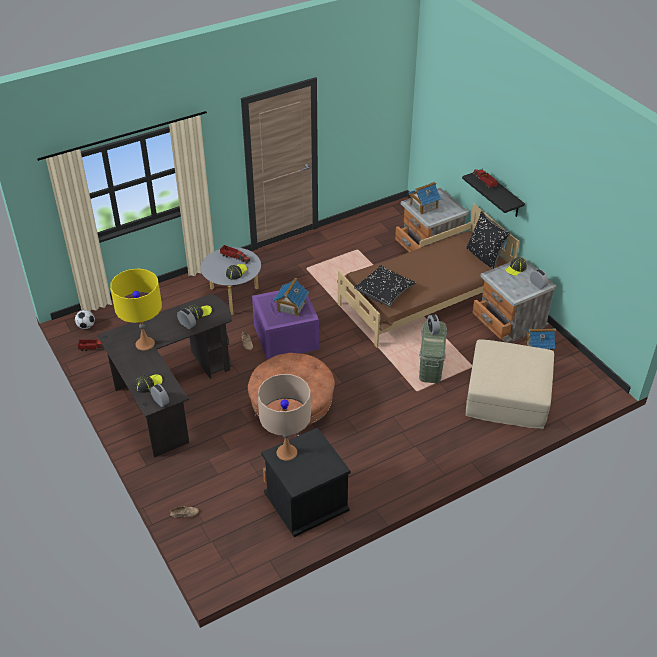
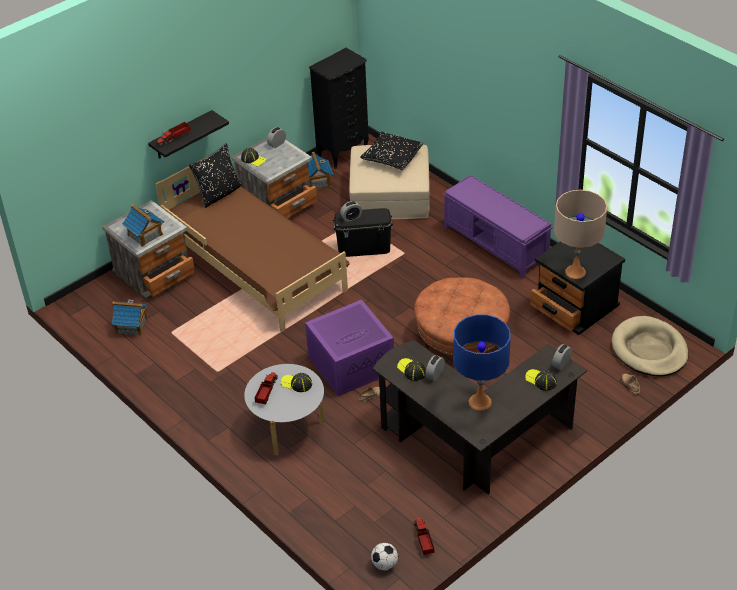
camera: 100 degrees left, 0 degrees up
(145, 343) = (480, 402): yellow table lamp -> blue table lamp
(223, 543) = (649, 350): none -> beige dog bed
(291, 307) = (346, 324): toy house -> toy house (132, 326)
(384, 292) = (299, 258): black pillow -> black pillow (392, 158)
(413, 460) = (496, 244): none -> purple bench
(431, 366) = (364, 248): green storage box -> black storage box
(582, 373) = (344, 154): none -> black dresser

